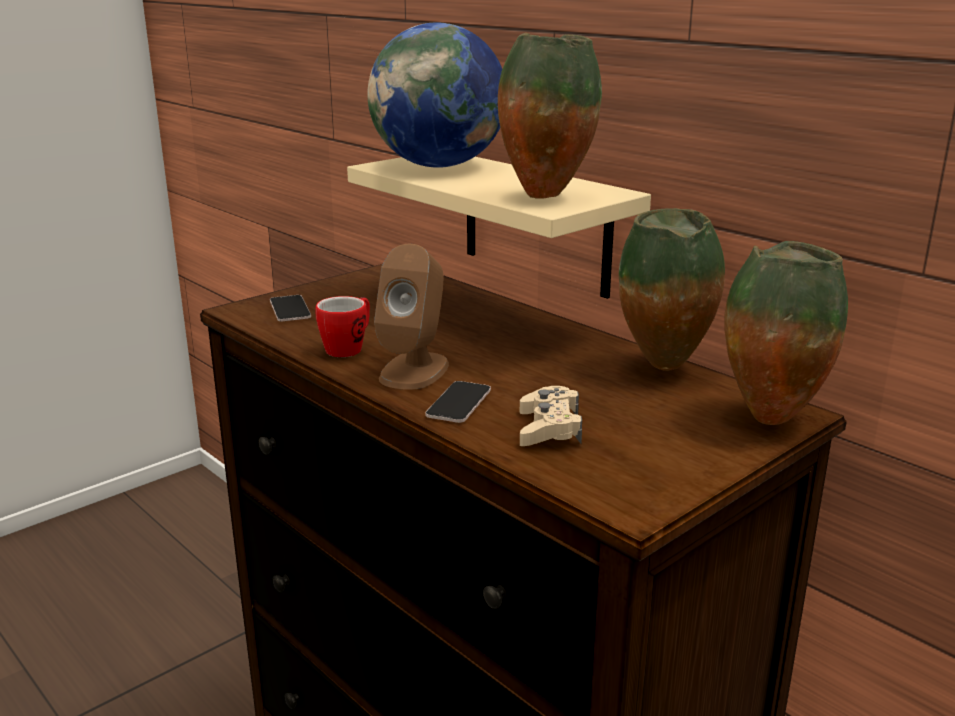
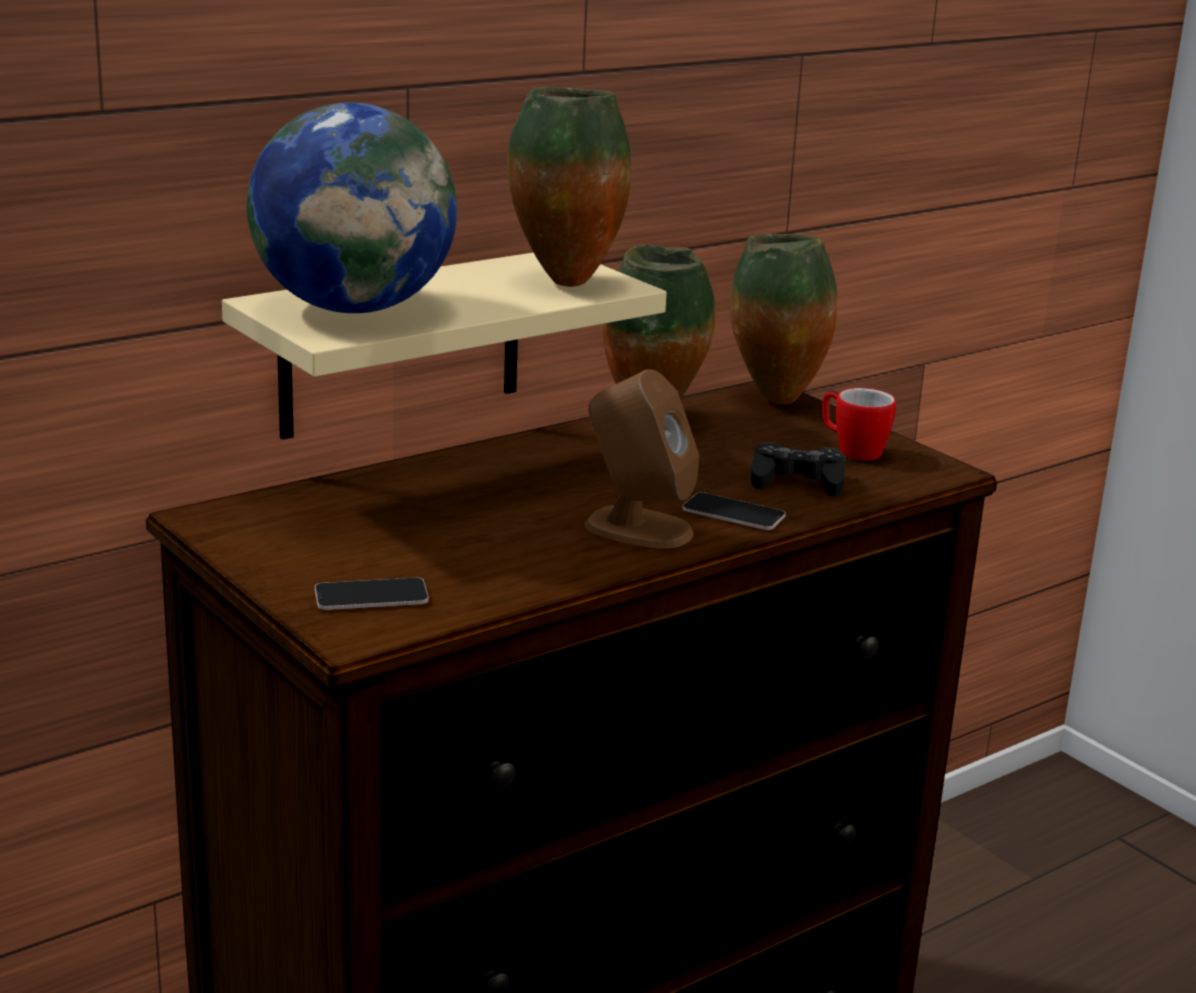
camera: 85 degrees left, 0 degrees up
(349, 348) = (550, 561): mug -> mug (852, 450)
(549, 428) = (797, 481): beige game controller -> black game controller

